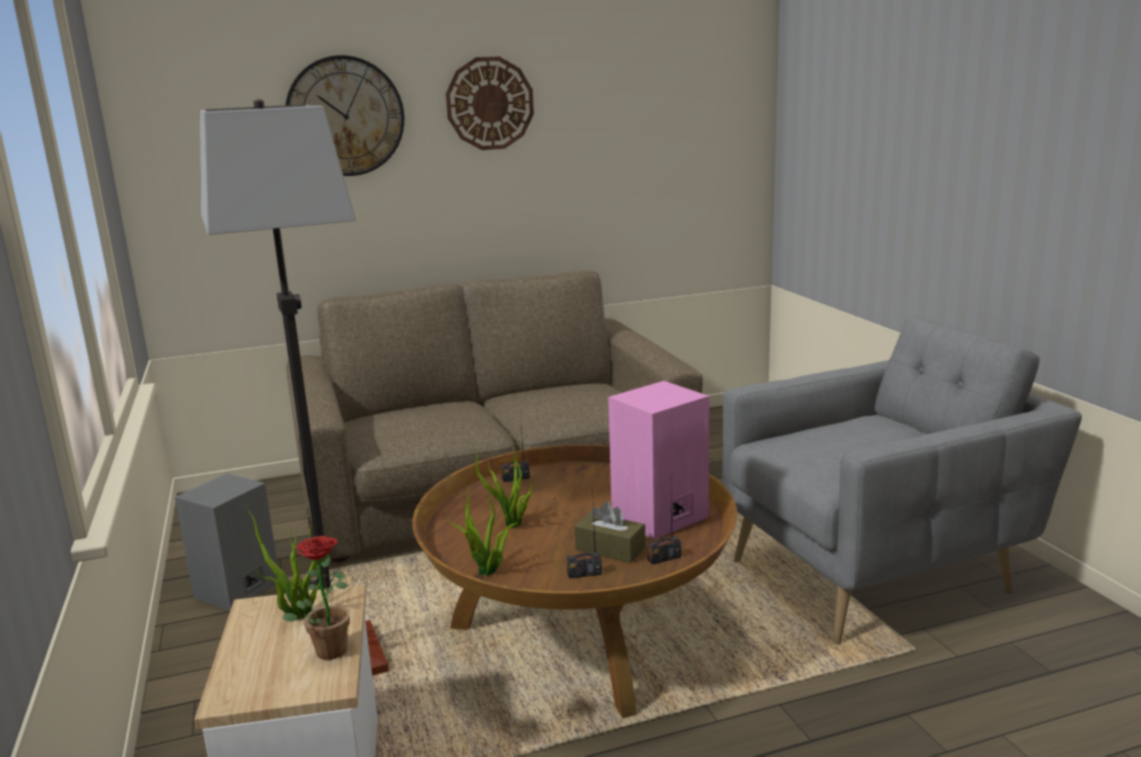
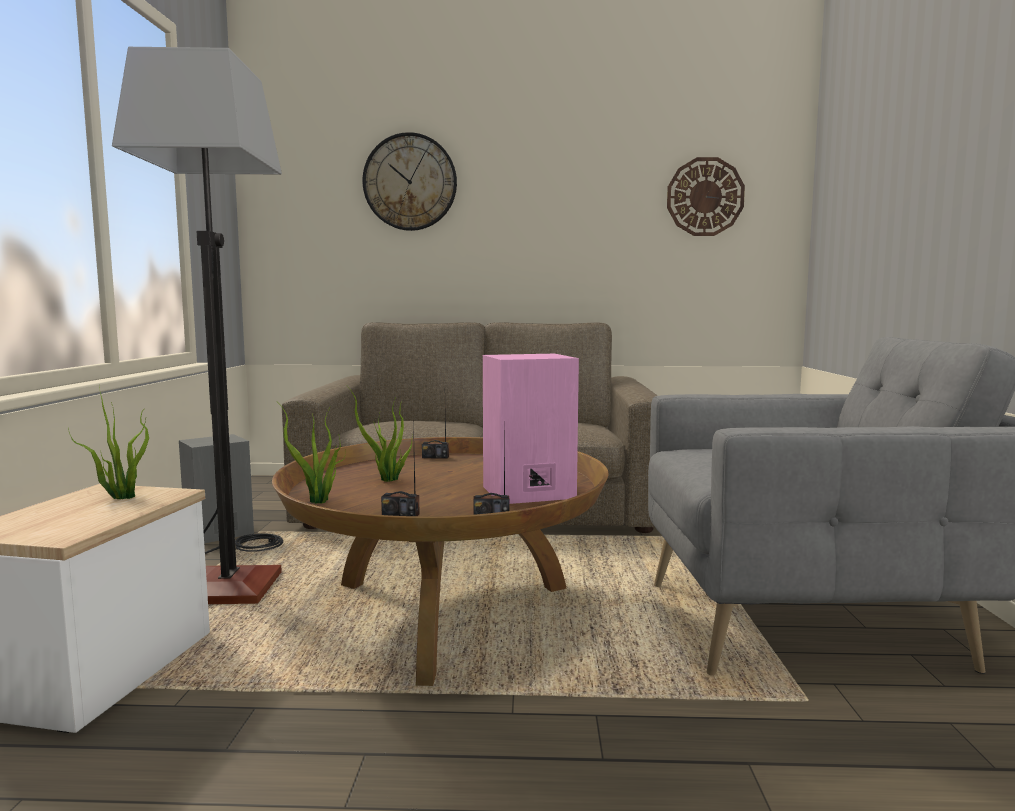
camera: 20 degrees right, 10 degrees down
(329, 647) = (105, 517): potted plant -> none
(490, 103) = (531, 177): wall clock -> wall clock (705, 197)
(610, 549) = (449, 504): brown tissue box -> none

